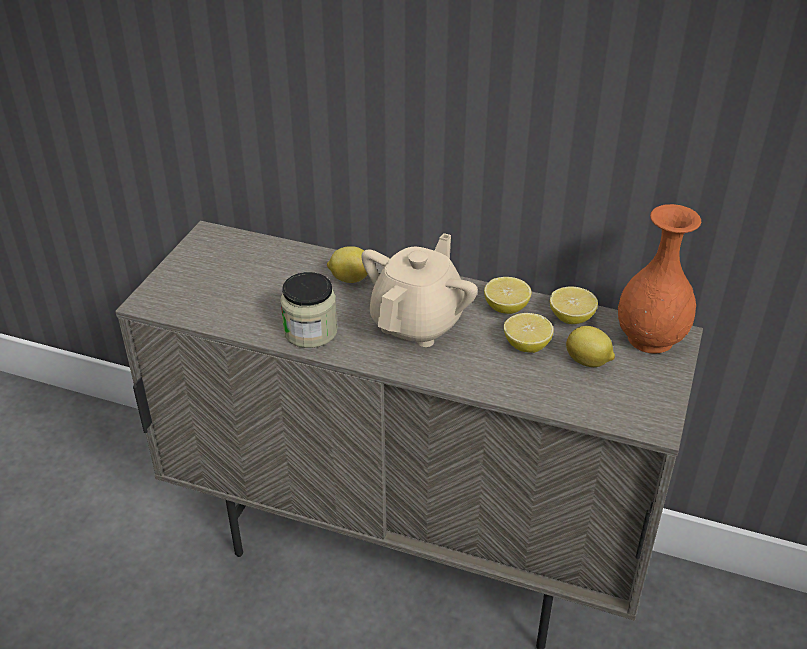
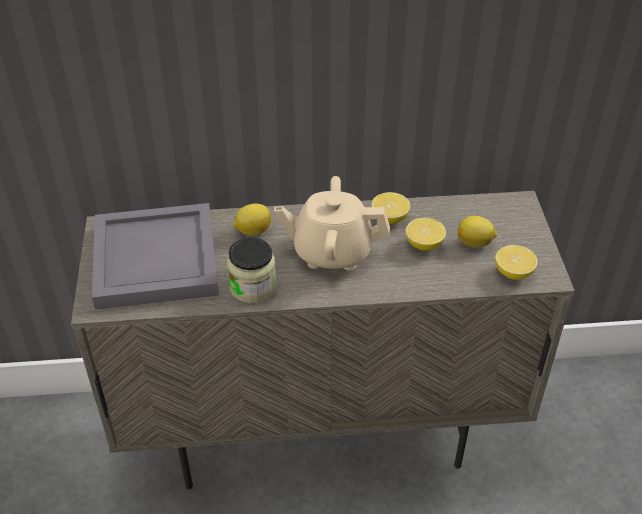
camera: 25 degrees left, 5 degrees up
(231, 278) = (154, 261): none -> grey tray
(418, 323) = (332, 252): beige teapot -> beige teapot turned 90 degrees counterclockwise
(571, 318) = (441, 212): lemon -> lemon (513, 273)
(651, 339) = (506, 211): orange vase -> none

